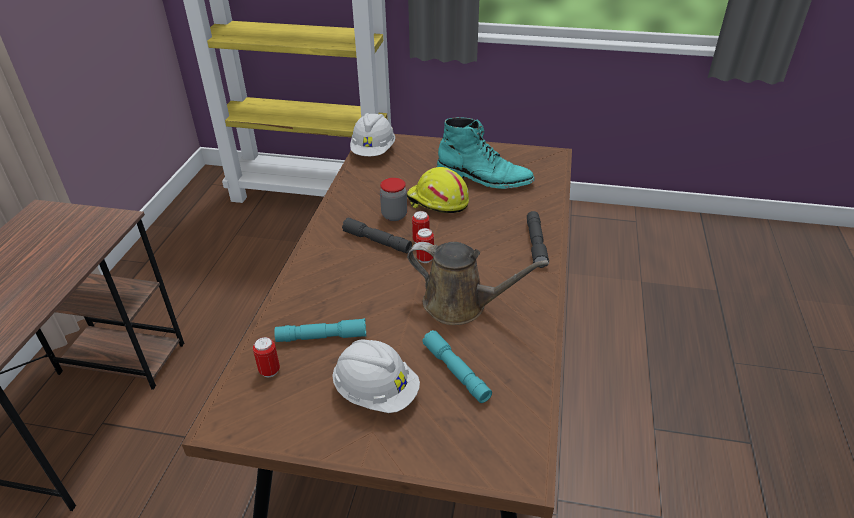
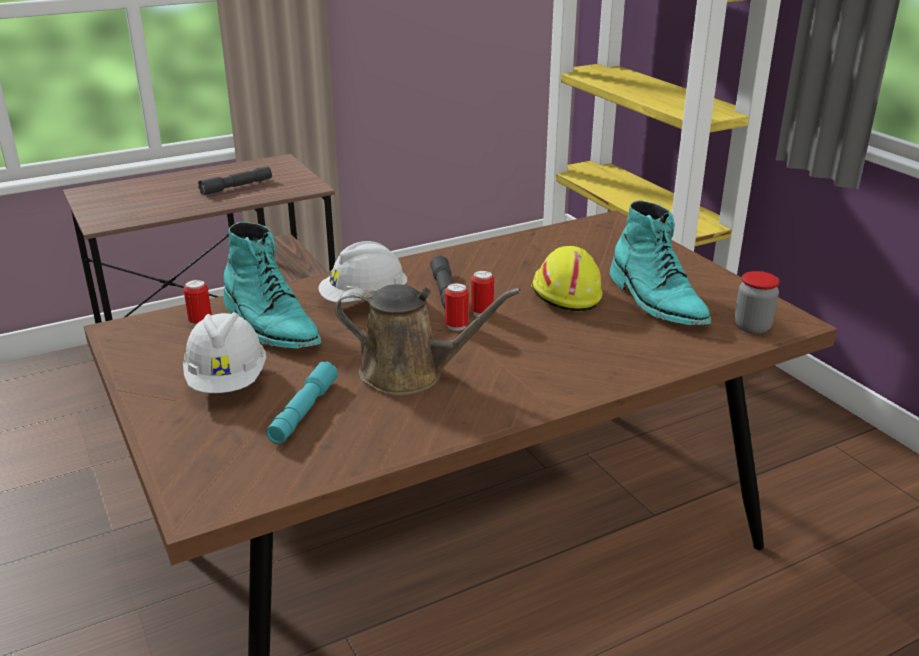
camera: 50 degrees right, 10 degrees down
(321, 337) = (270, 325): turquoise flashlight -> turquoise boot
(373, 151) = (591, 229): white hard hat -> white hard hat (364, 301)
(394, 215) = (501, 283): jar -> jar (752, 327)
(461, 305) = (410, 374): brown watering can -> brown watering can turned 60 degrees counterclockwise
(536, 244) = (587, 377): grey flashlight -> grey flashlight (236, 187)

